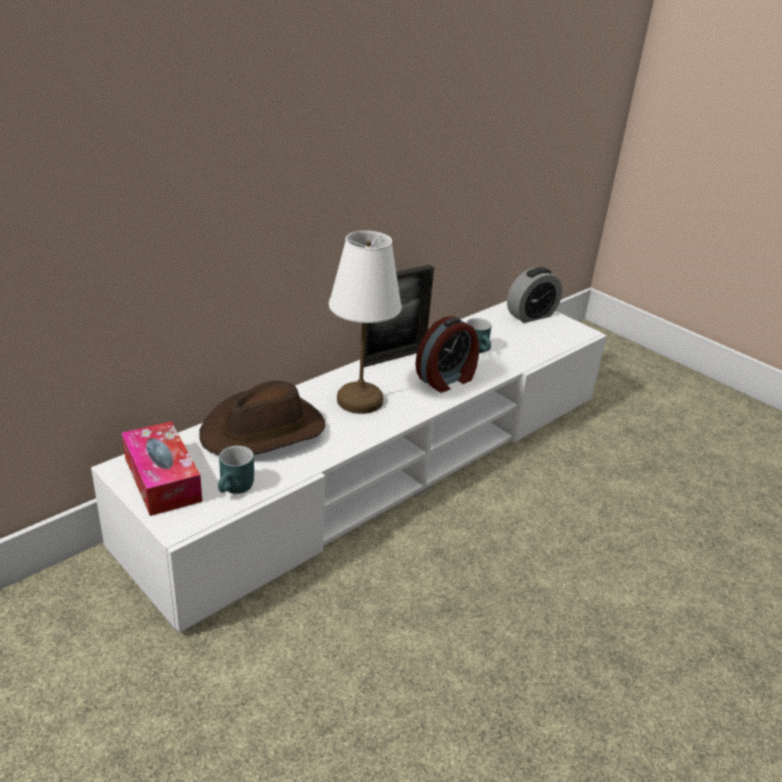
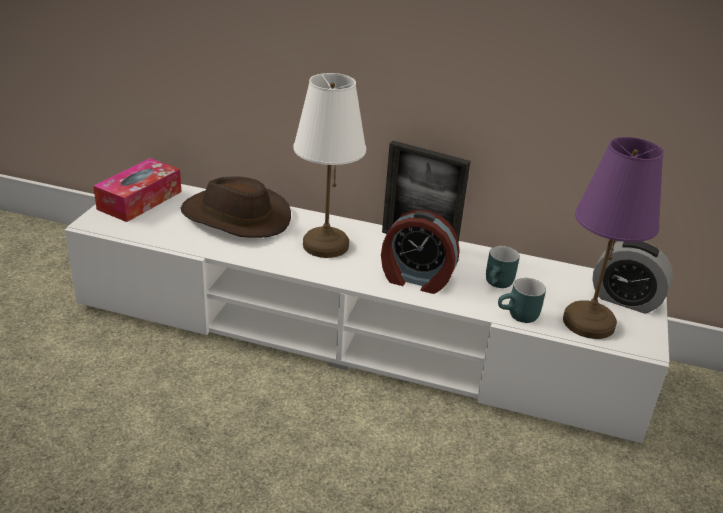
camera: 60 degrees right, 0 degrees up
(236, 488) = (152, 230): turquoise mug -> turquoise mug (519, 316)
(548, 339) = (589, 323): none -> purple table lamp

